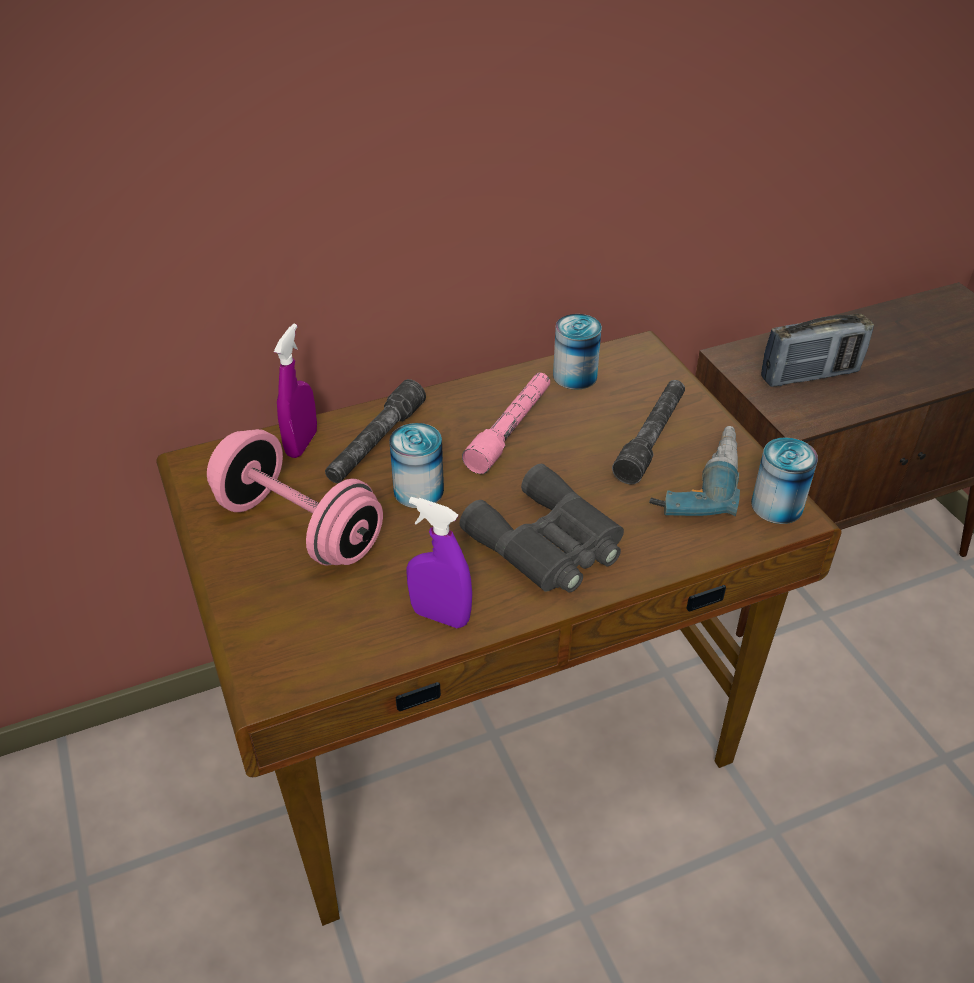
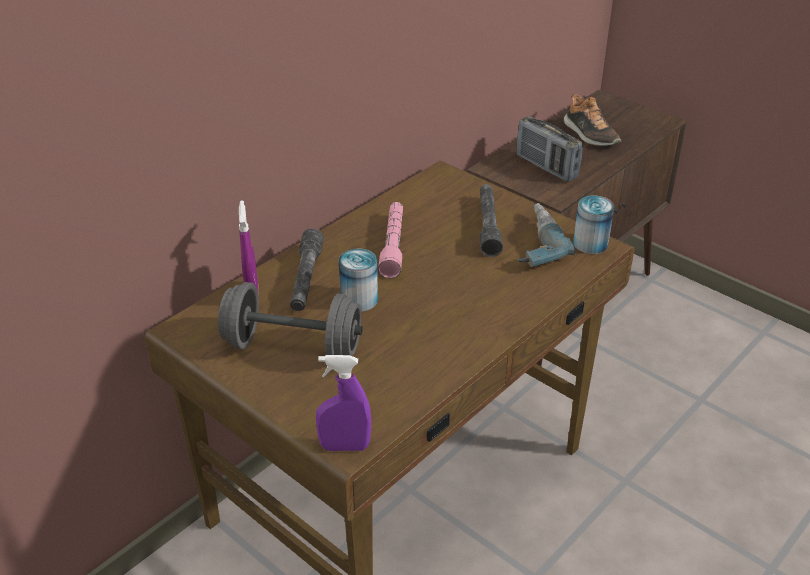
camera: 25 degrees left, 5 degrees down
(299, 527) = (293, 346): pink dumbbell -> grey dumbbell
(440, 616) = (431, 369): purple spray bottle -> purple spray bottle (345, 446)
(548, 545) = (469, 307): grey binoculars -> none
(575, 376) = (411, 200): can -> none
(809, 375) = (546, 167): radio -> radio turned 90 degrees clockwise
(903, 344) = (589, 135): none -> shoe

